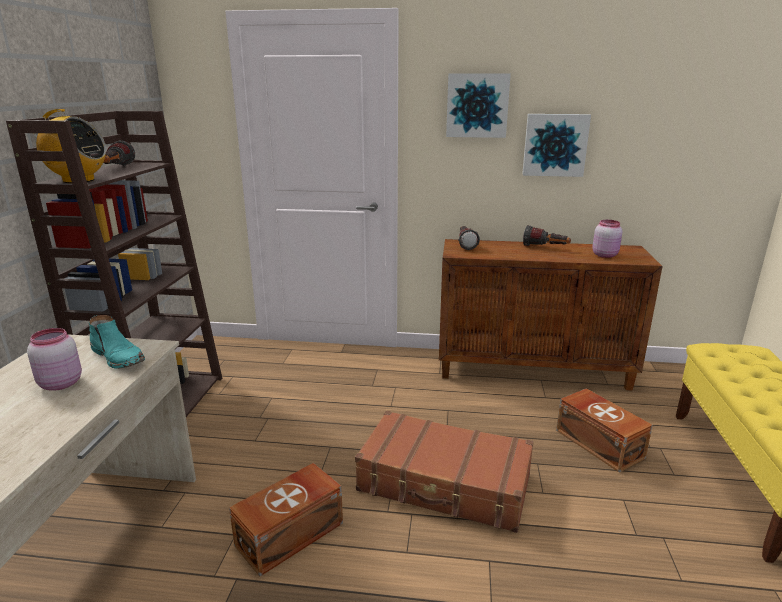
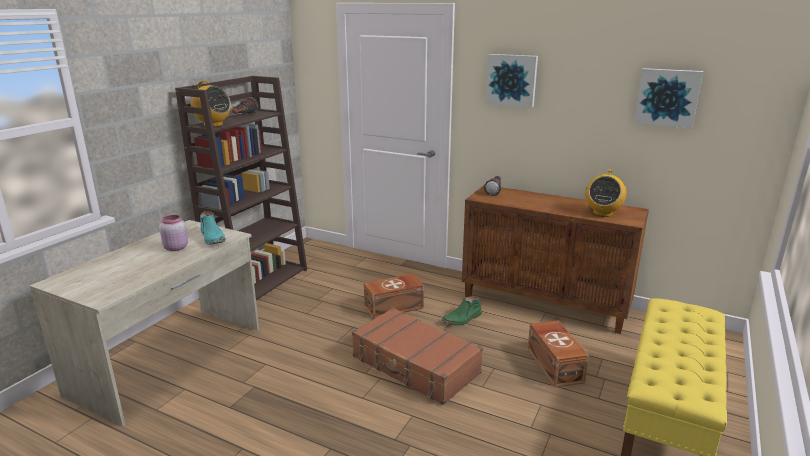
camera: 20 degrees right, 0 degrees up
(292, 534) = (298, 371): brown storage box -> brown storage box (395, 307)
(458, 407) = (462, 319): none -> green boot
(545, 248) = (558, 201): flashlight -> none
(555, 145) = (574, 115): picture -> picture (667, 97)
(605, 255) = (602, 213): pink jar -> radio

